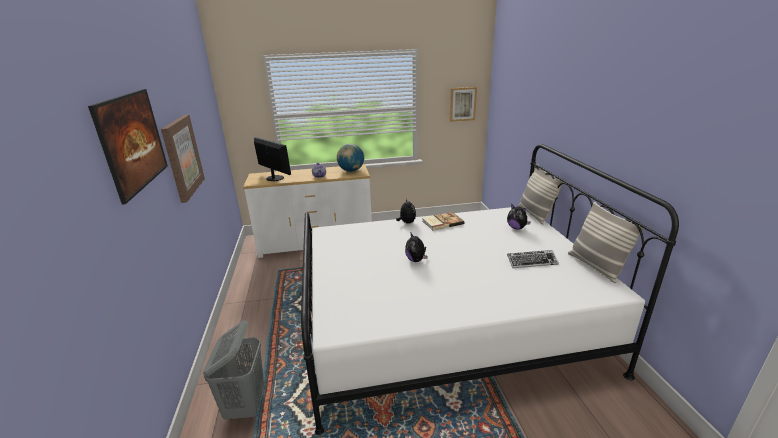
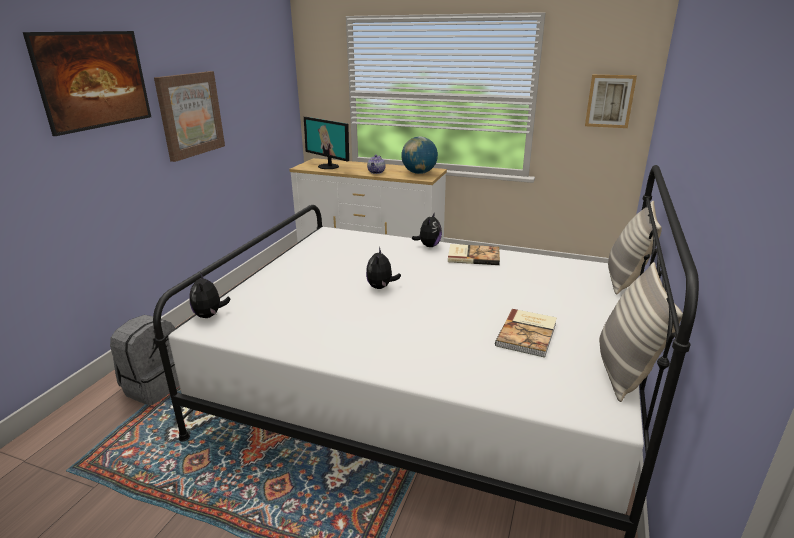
camera: 30 degrees right, 0 degrees up
(245, 405) = (154, 385): grey laundry basket -> grey backpack
(274, 178) = (329, 166): monitor -> monitor turned 150 degrees clockwise
(516, 228) = (568, 288): plush toy -> plush toy (210, 315)
(532, 262) = (528, 334): keyboard -> book

